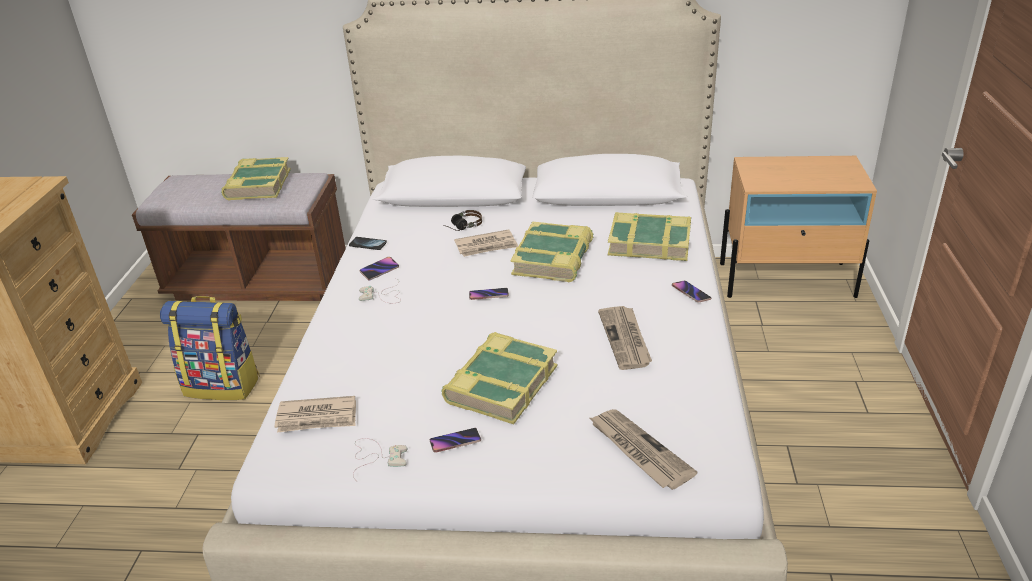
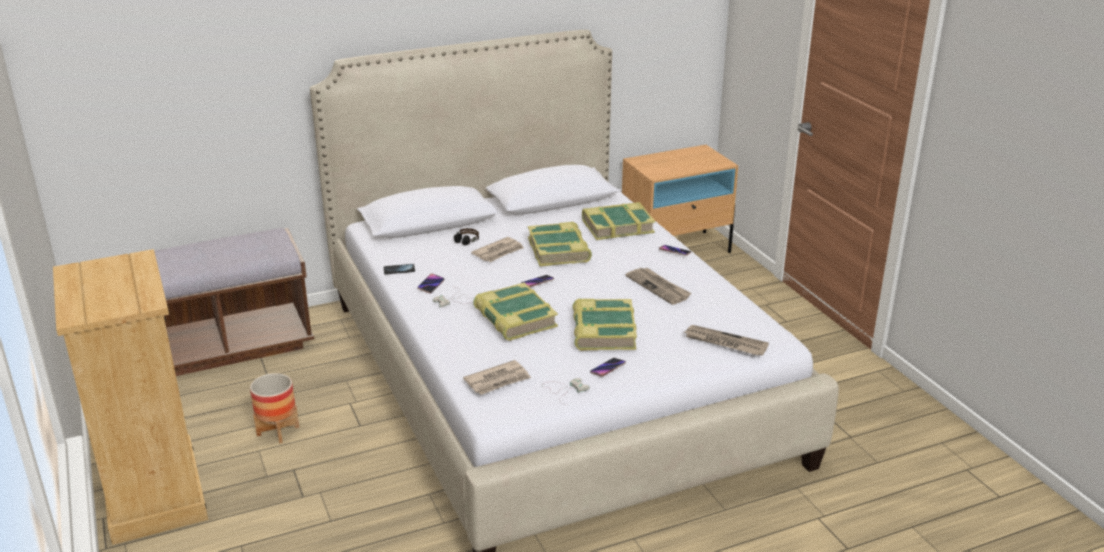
camera: 30 degrees left, 5 degrees down
(223, 385) = (278, 431): backpack -> planter
(257, 185) = (229, 248): book -> book (514, 318)

